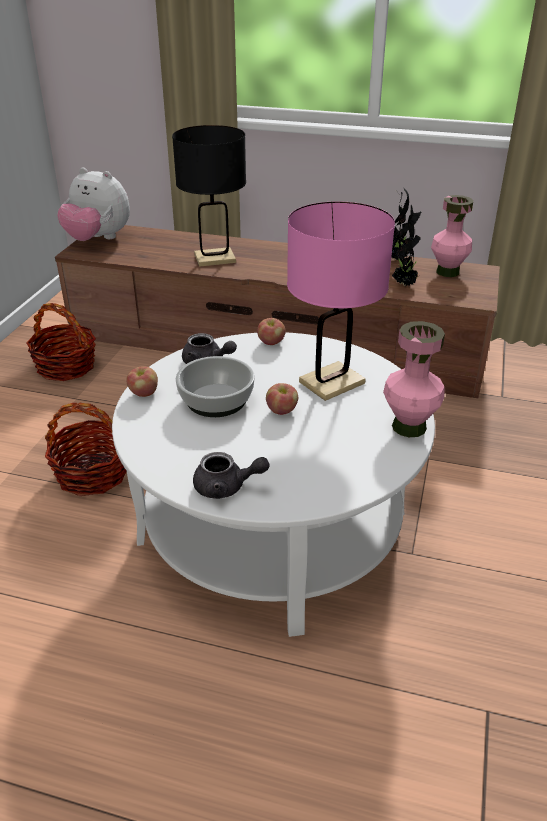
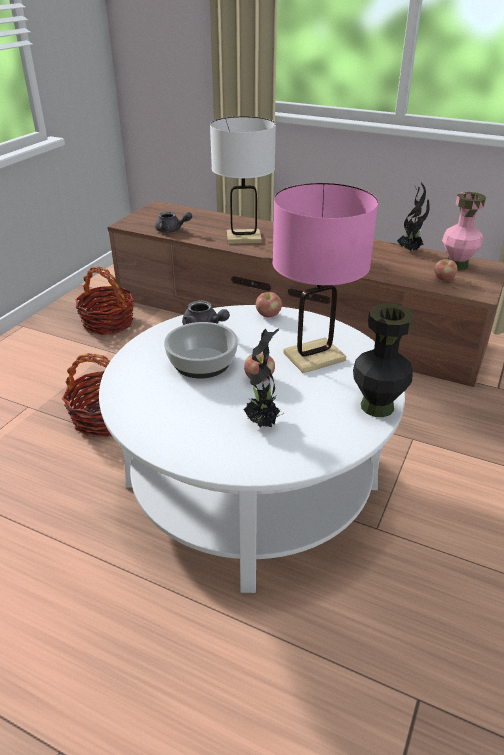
camera: 10 degrees right, 0 degrees up
(98, 239) = (148, 215): plush toy -> none
(144, 393) = (139, 350): apple -> apple (444, 279)
(215, 258) = (244, 238): black table lamp -> white table lamp
(226, 487) = (185, 445): grey teapot -> grey teapot (172, 230)
(405, 285) = (412, 274): potted plant -> potted plant (263, 423)
(409, 427) = (377, 406): pink vase -> black vase

